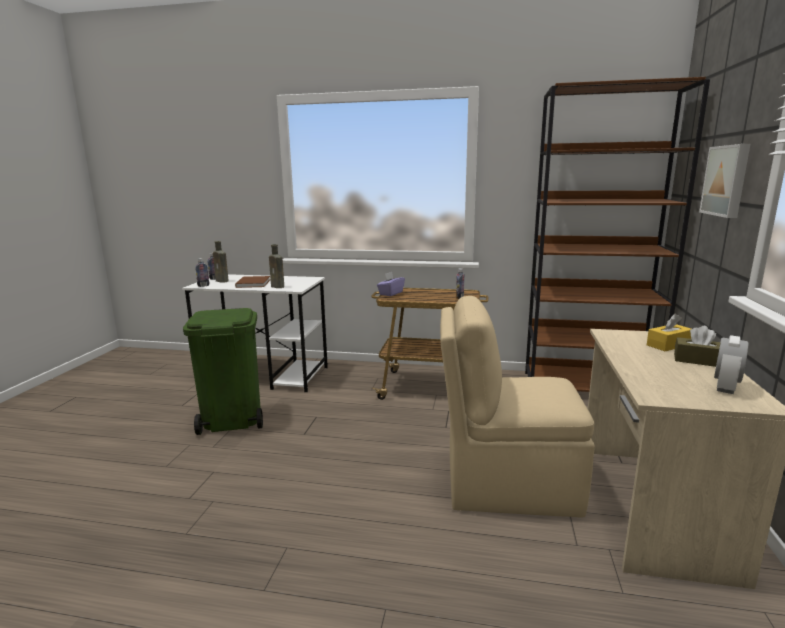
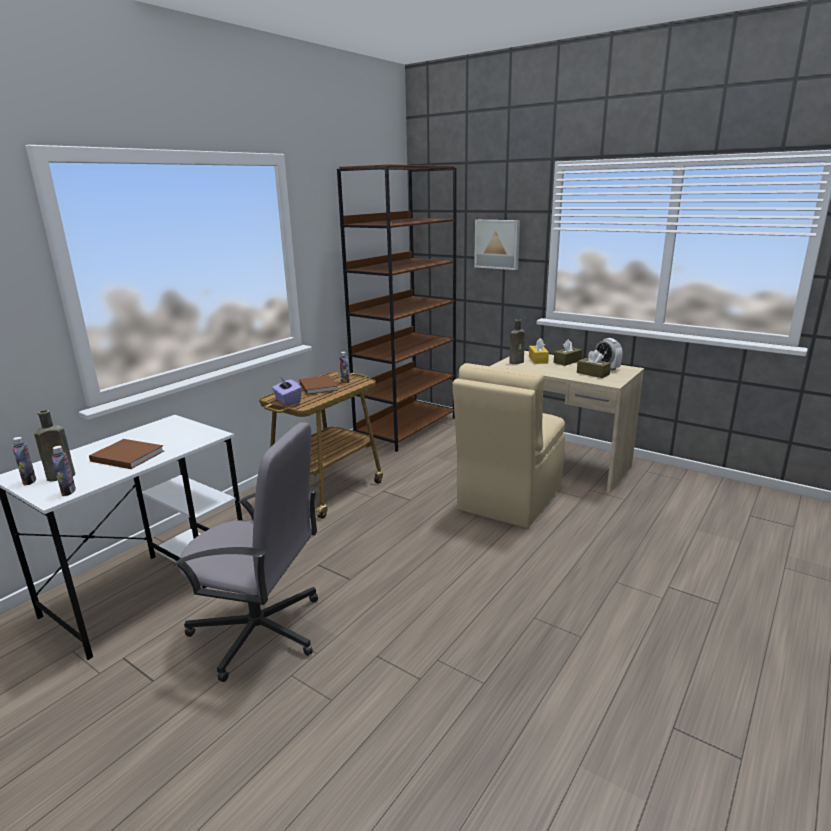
camera: 65 degrees left, 5 degrees up
(231, 420) = (259, 631): green trash can -> grey office chair
(278, 287) = (181, 443): brown bottle -> brown bottle (517, 362)
(434, 293) = (318, 386): none -> brown book
(674, 381) = (593, 373): none -> brown tissue box

